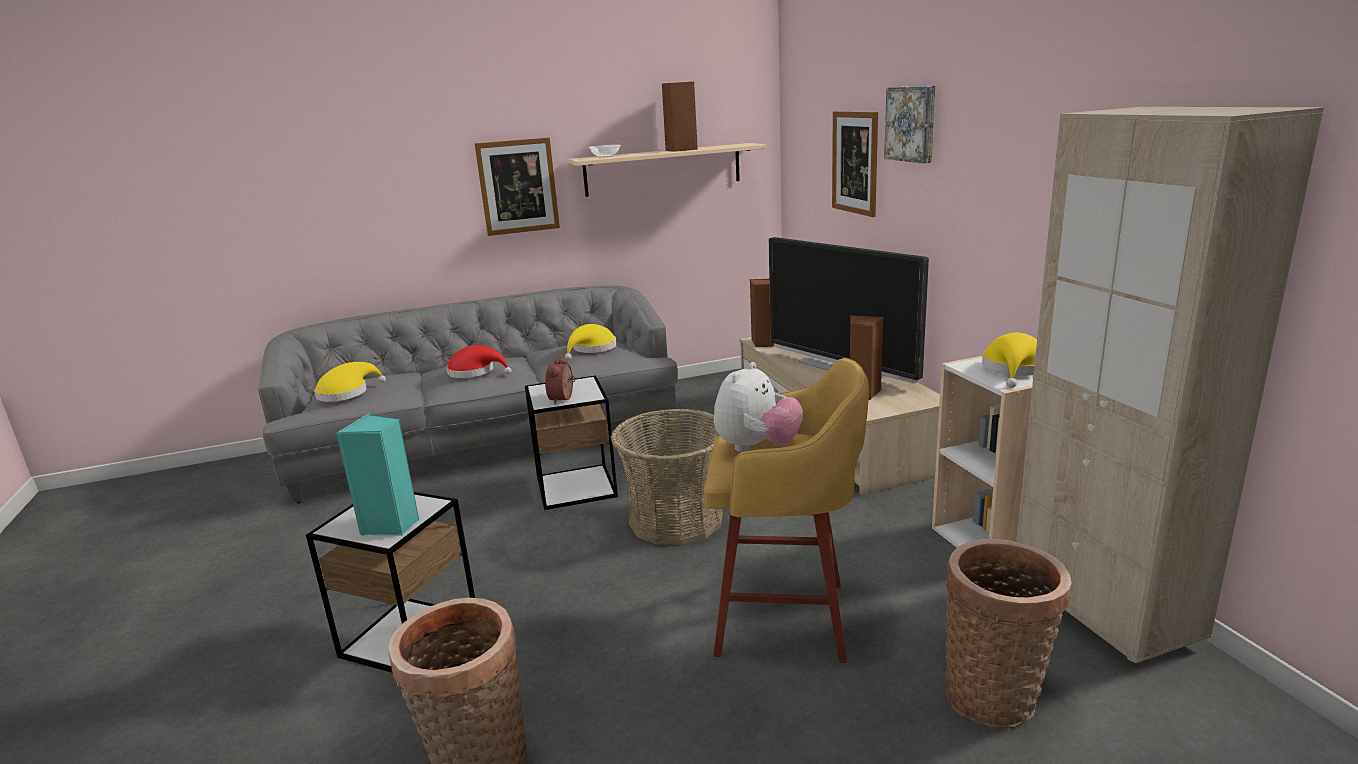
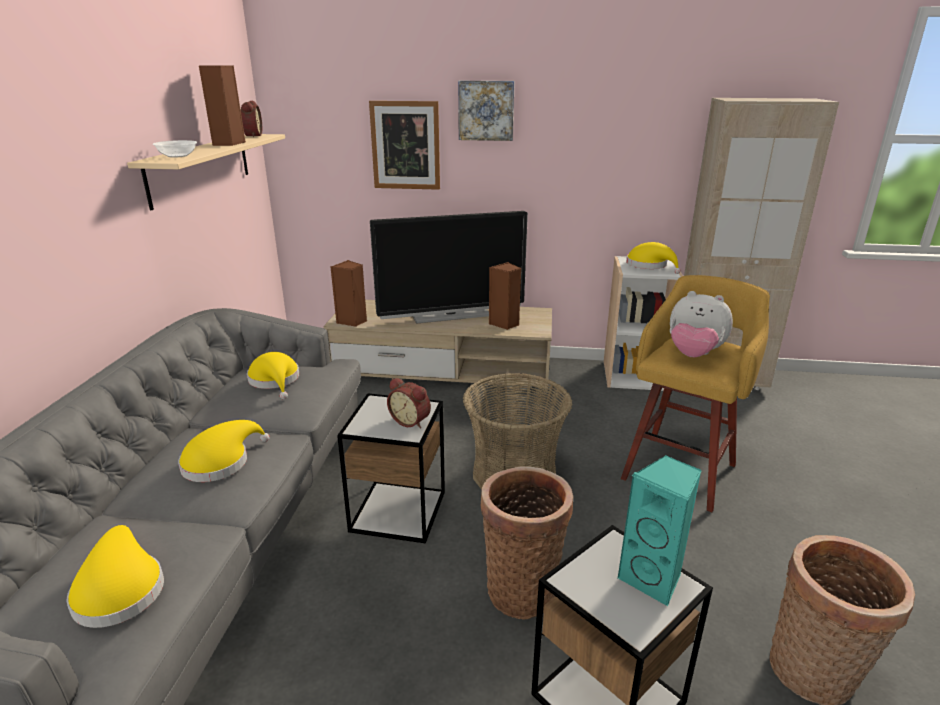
camera: 65 degrees left, 5 degrees up
(475, 372) = (220, 462): red hat -> yellow hat
(518, 186) = (86, 208): picture -> none
(736, 144) = (251, 136): none -> alarm clock
(757, 447) = (693, 354): plush toy -> plush toy turned 150 degrees clockwise
(995, 696) = (777, 432): basket -> basket (522, 587)

